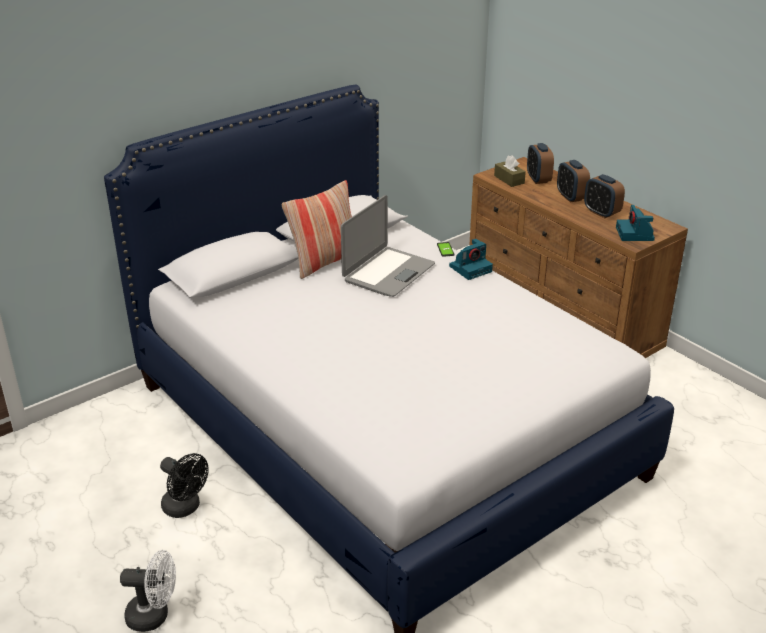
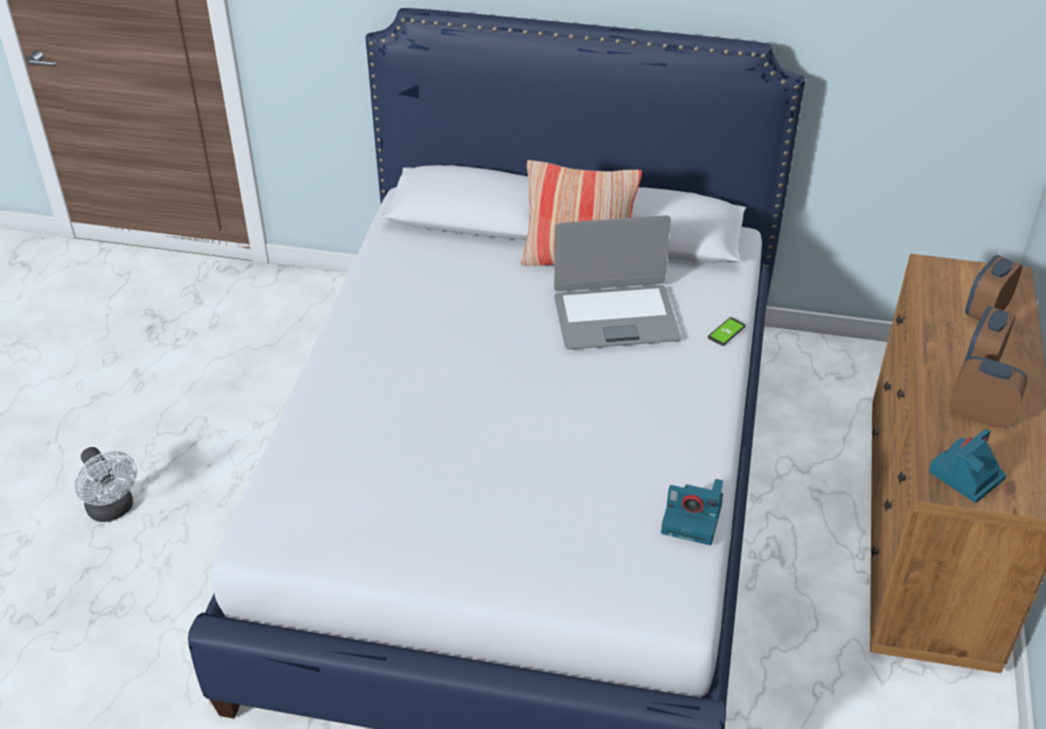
camera: 50 degrees right, 10 degrees up
(185, 508) = (261, 435): black fan -> none
(471, 268) = (711, 375): camera -> camera (693, 519)
(509, 179) = (944, 288): brown tissue box -> none
(601, 212) = (980, 415): alarm clock -> alarm clock turned 105 degrees clockwise

